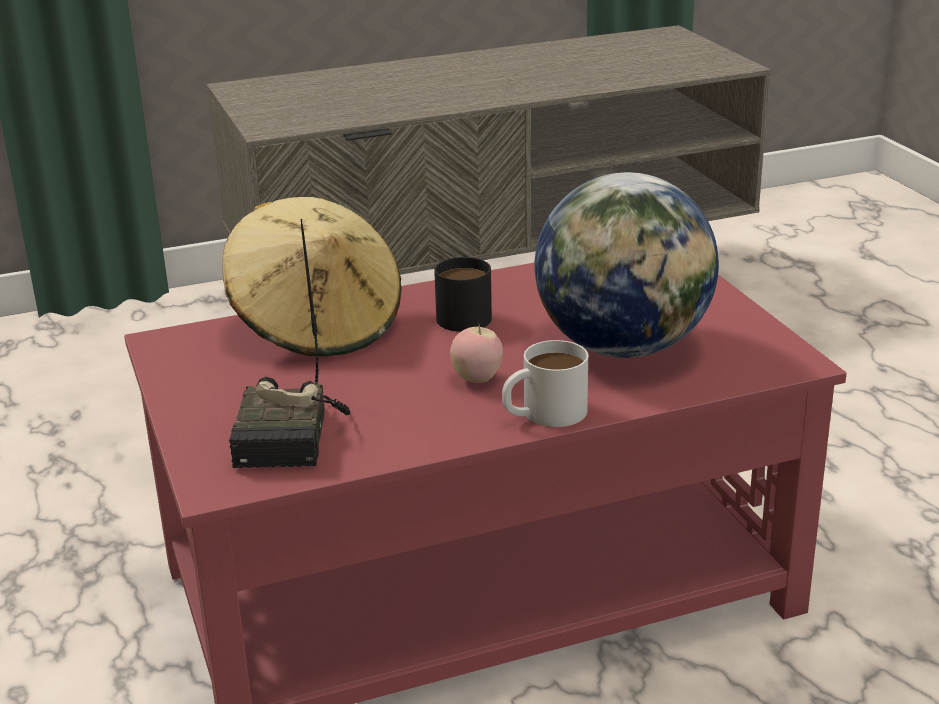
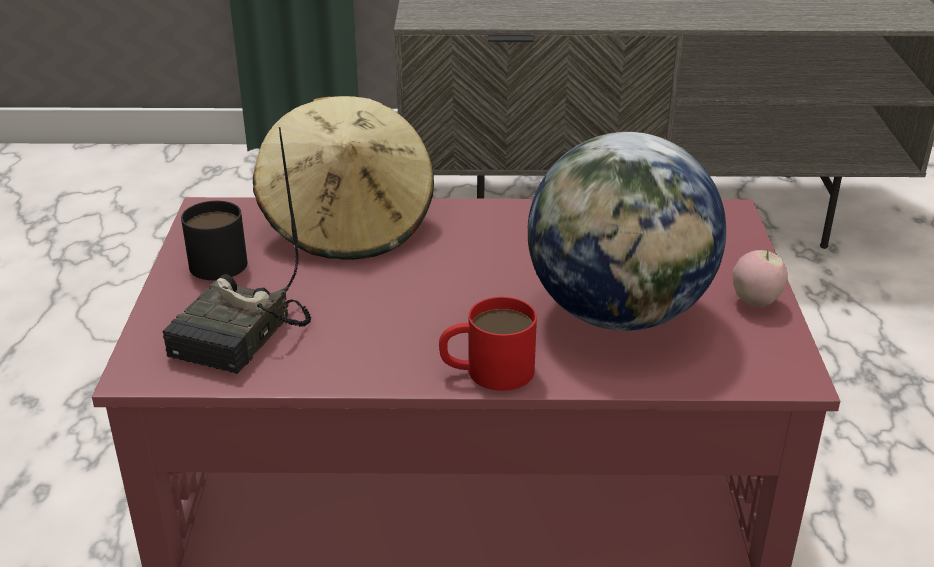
camera: 20 degrees right, 5 degrees up
(459, 314) = (484, 240): black mug -> black mug (219, 258)
(477, 379) = (451, 316): apple -> apple (755, 302)
(543, 414) = (487, 370): white mug -> red mug

